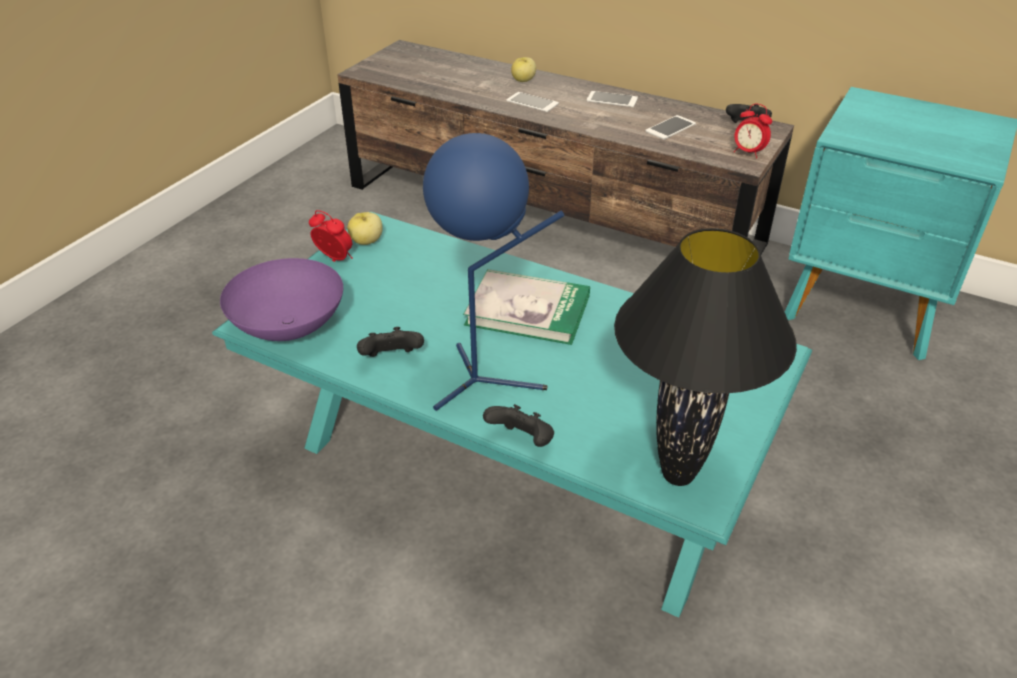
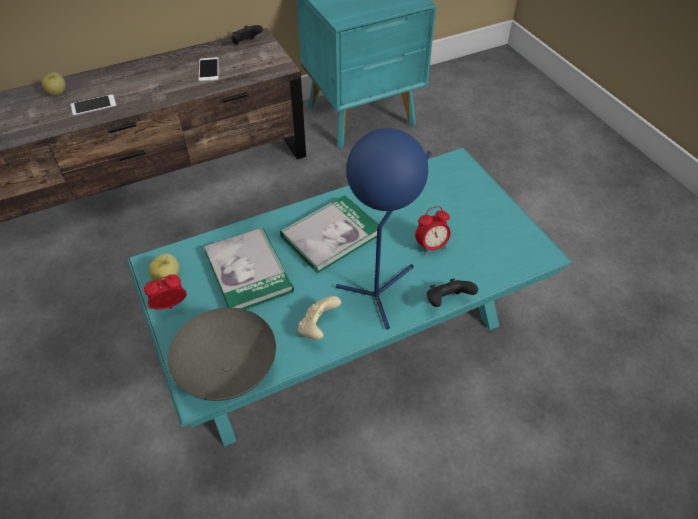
camera: 55 degrees left, 10 degrees up
(291, 327) = (228, 370): purple bowl -> grey bowl
(392, 359) = (318, 327): black game controller -> beige game controller
(420, 282) = (249, 272): none -> book
(612, 99) = (142, 71): phone -> none
(678, 476) = (520, 252): black table lamp -> none
(748, 153) = (273, 60): alarm clock -> alarm clock (431, 246)

